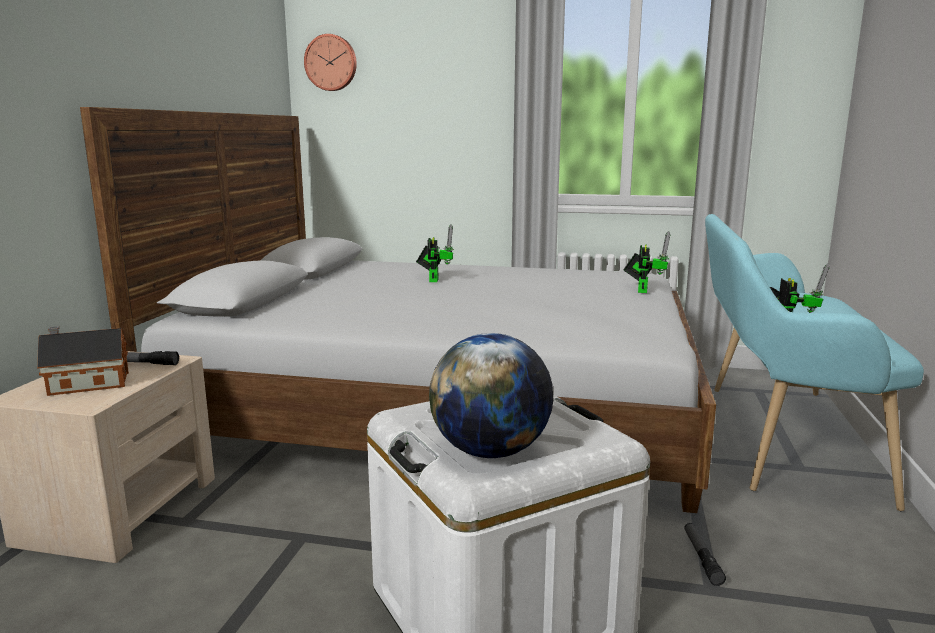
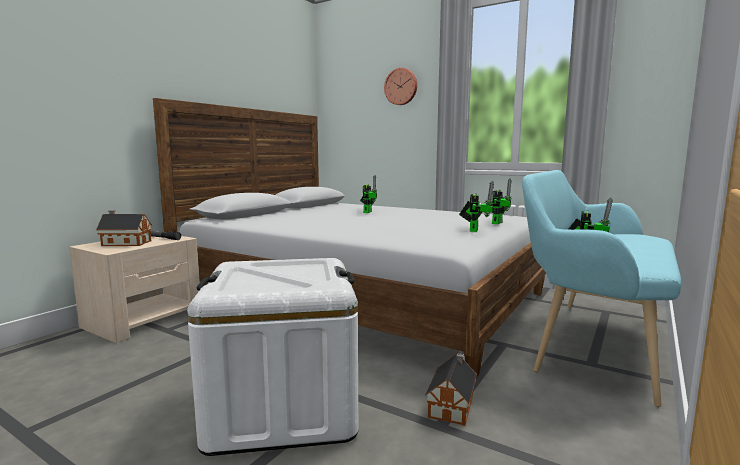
camera: 20 degrees right, 5 degrees down
(331, 63) = (337, 84): wall clock -> wall clock (401, 86)
(491, 451) = (251, 284): globe -> none
(636, 308) = (474, 230): none -> toy robot
(702, 558) = (452, 405): flashlight -> toy house

